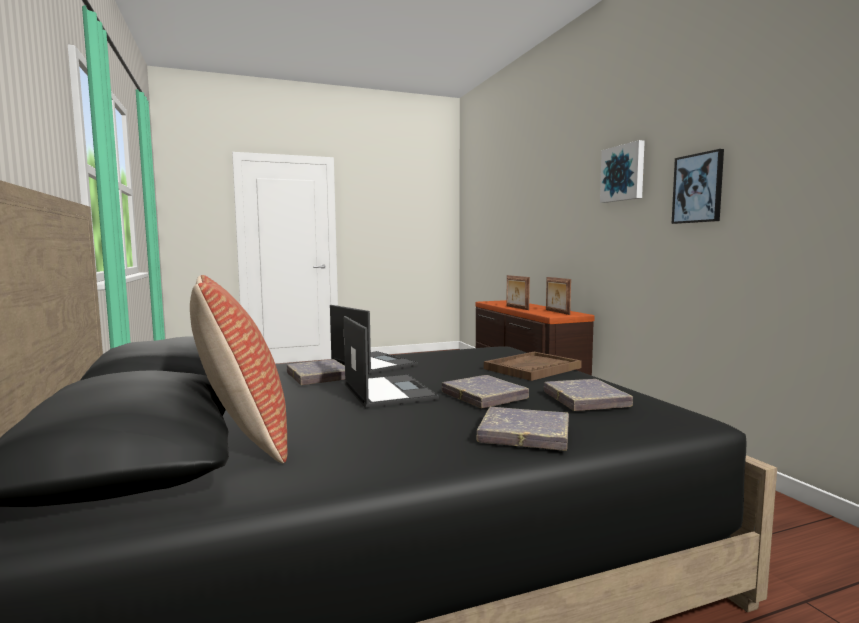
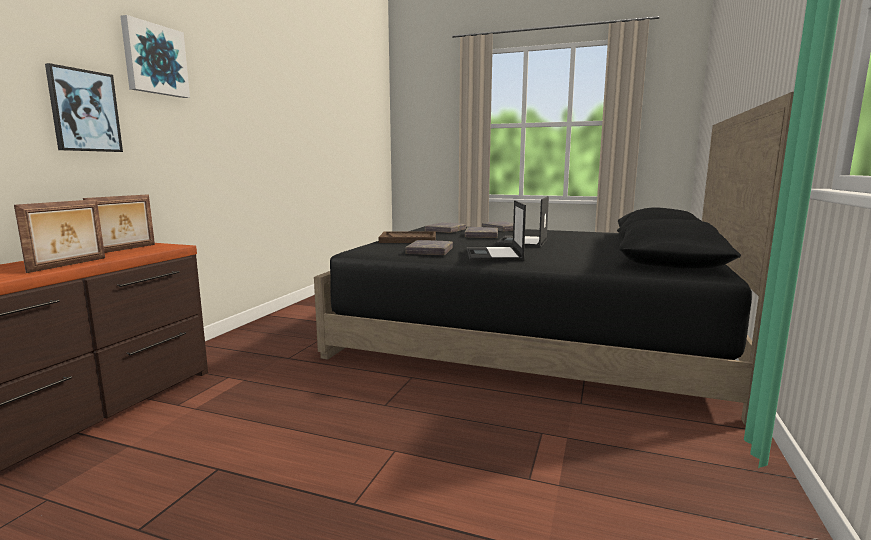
camera: 140 degrees left, 5 degrees up
(242, 436) = (612, 239): pillow -> none
(318, 377) = (551, 252): grey book -> grey book (429, 251)
(698, 188) = (235, 104): picture -> picture (84, 111)

